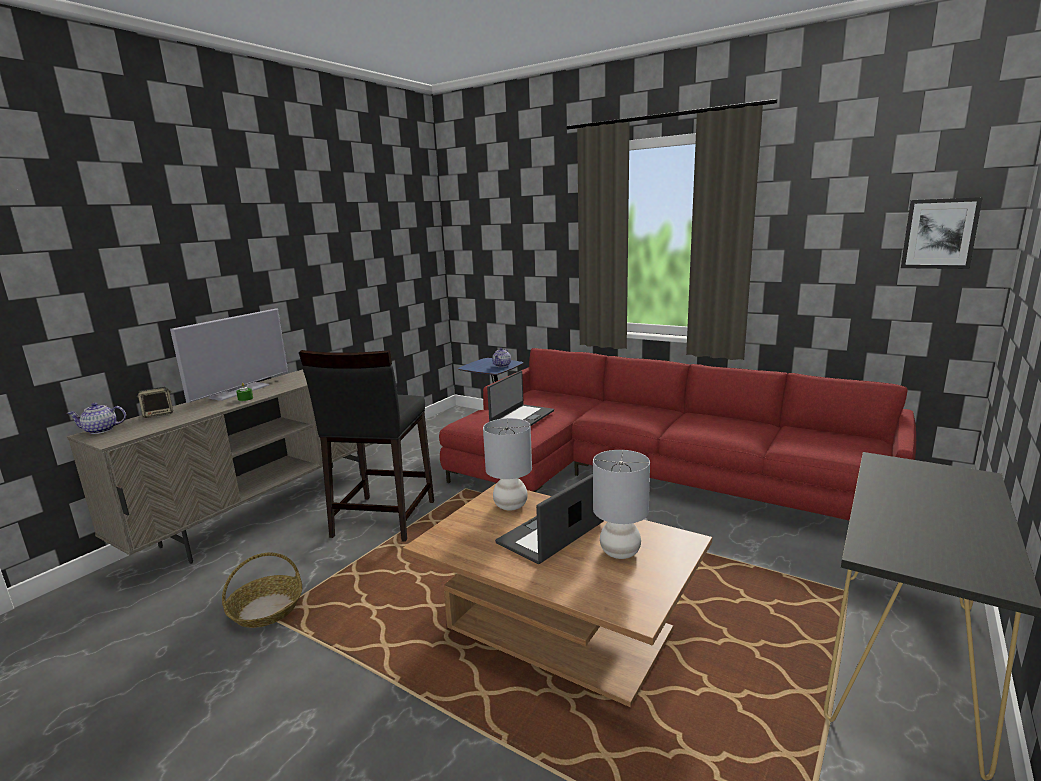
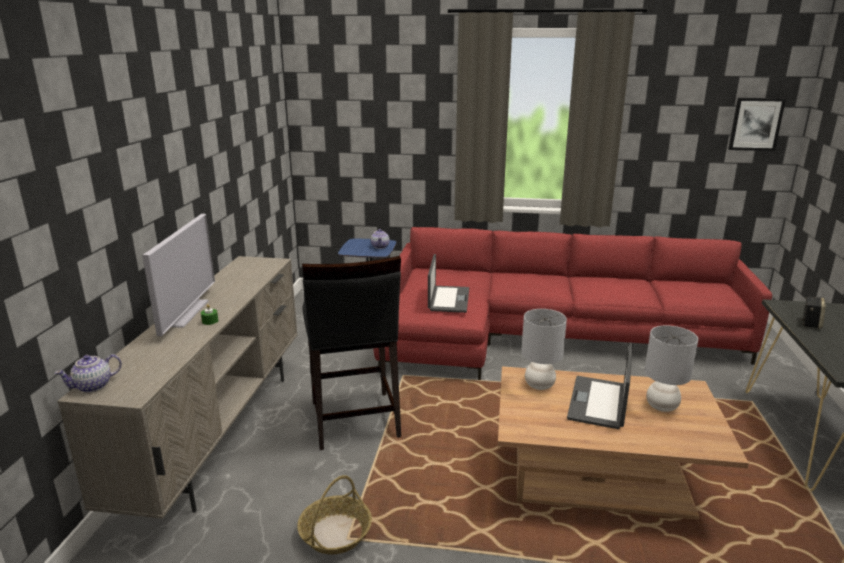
camera: 25 degrees left, 5 degrees up
(158, 414) = (132, 354): speaker -> speaker (810, 323)

